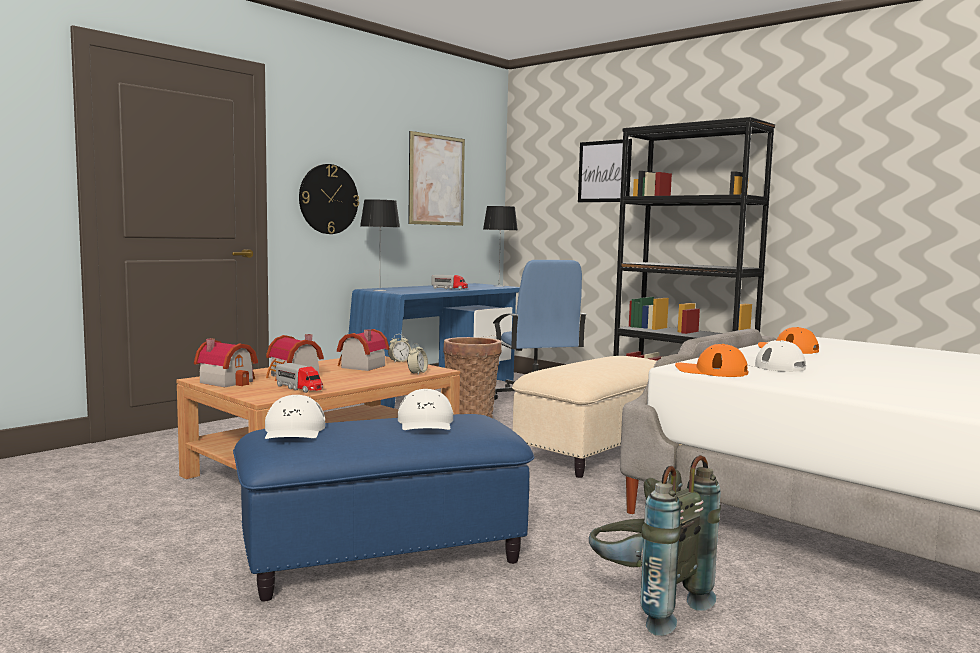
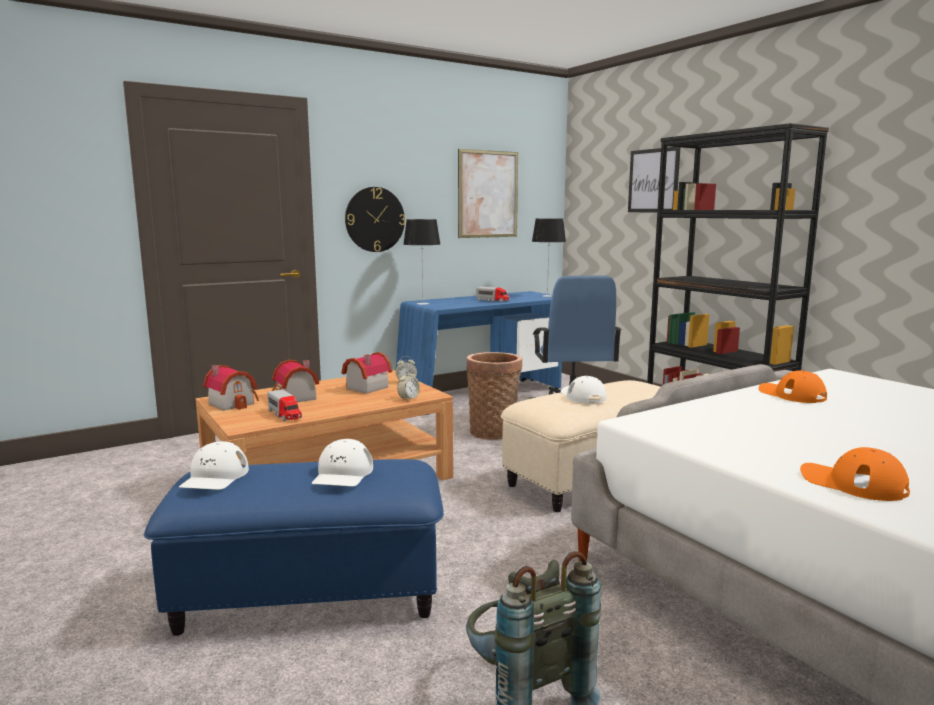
camera: 15 degrees right, 5 degrees up
(711, 371) = (661, 430): orange cap -> orange cap (852, 483)
(771, 366) = (743, 424): white cap -> white cap (582, 396)

